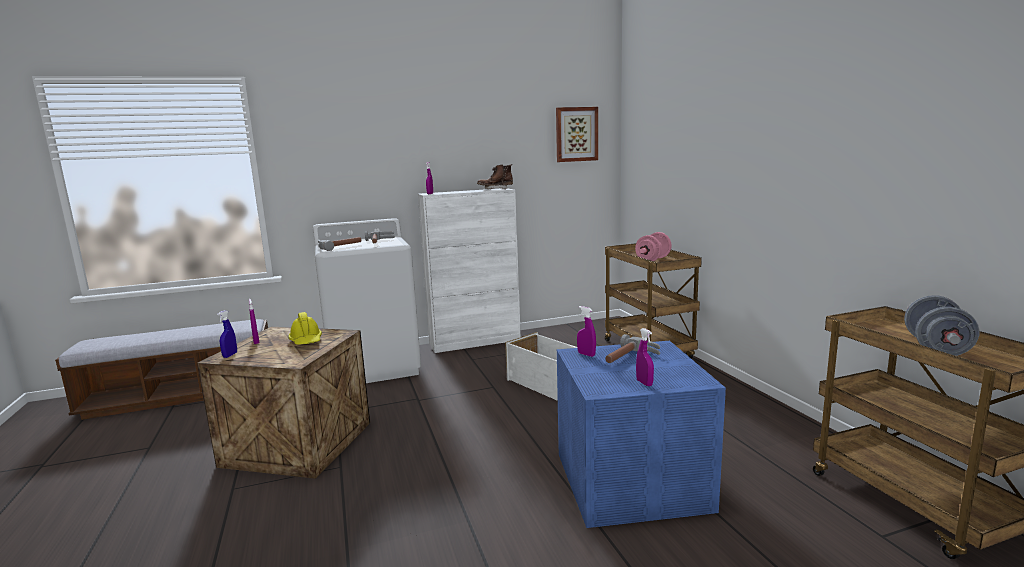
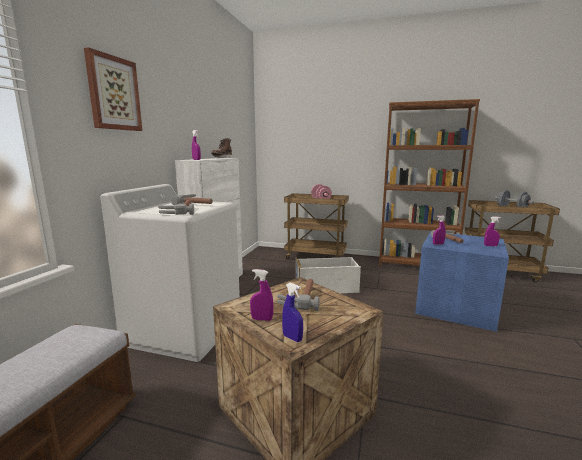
camera: 55 degrees left, 0 degrees up
(306, 341) = (300, 298): yellow hard hat -> hammer
(576, 134) = (242, 121): picture -> picture (113, 93)
(768, 416) = (416, 265): none -> brown bookcase

